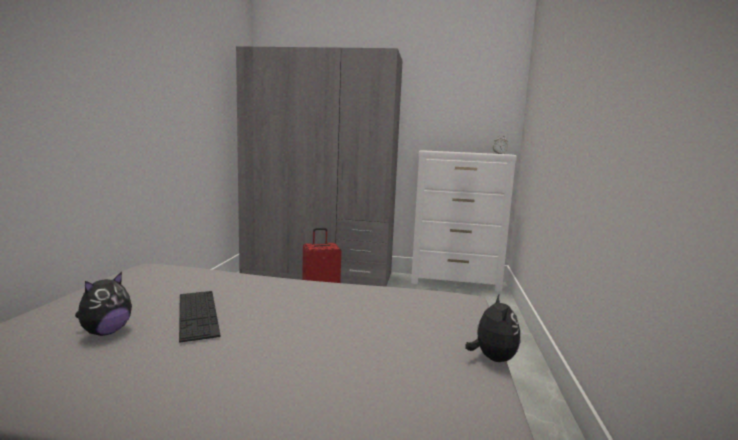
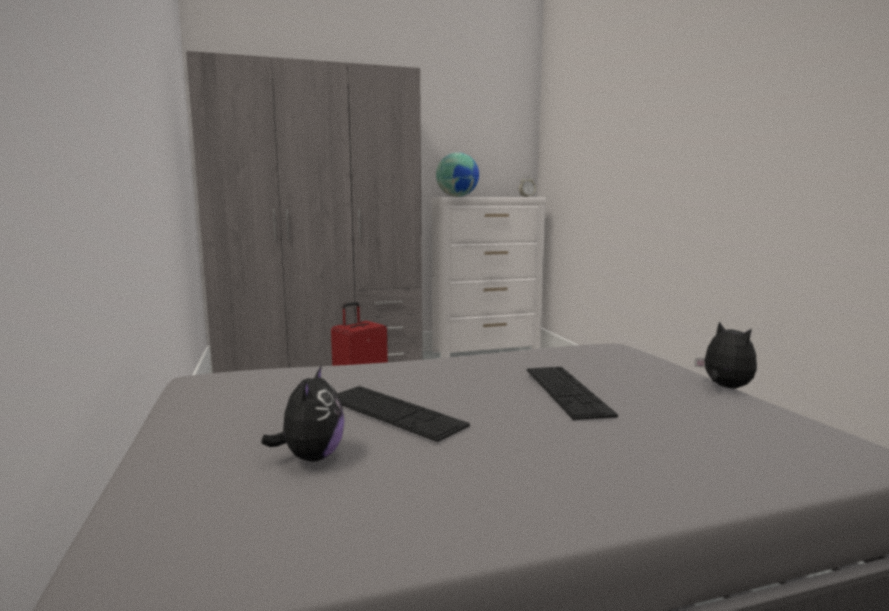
camera: 25 degrees left, 0 degrees up
(340, 327) = (566, 391): none -> keyboard
(436, 151) = (457, 196): none -> globe

